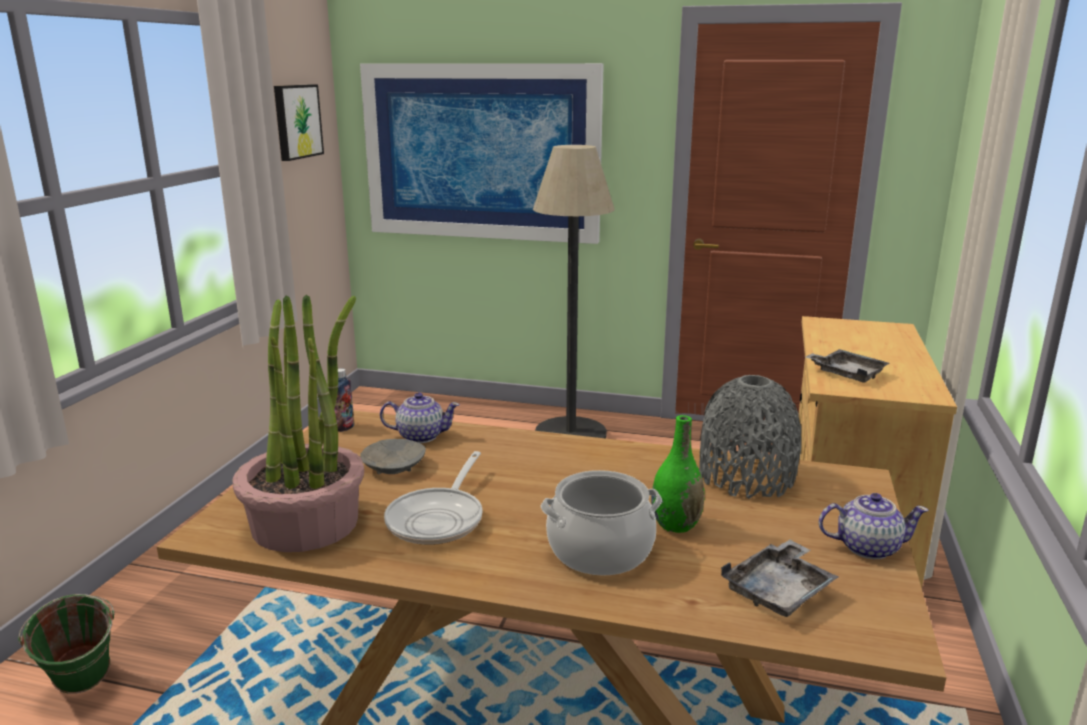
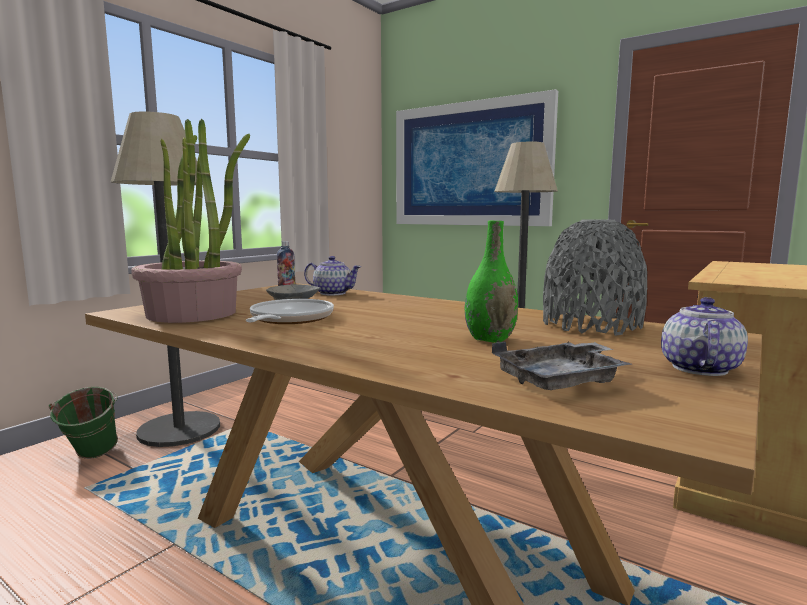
camera: 20 degrees right, 10 degrees down
(178, 616) = (179, 429): none -> floor lamp
(296, 121) = (348, 143): picture -> none
(439, 519) = (289, 320): frying pan -> frying pan turned 150 degrees clockwise
(600, 551) = (399, 343): cooking pot -> none
(847, 374) = (737, 277): grey tray -> none
(867, 547) = (699, 368): teapot -> teapot turned 90 degrees counterclockwise

